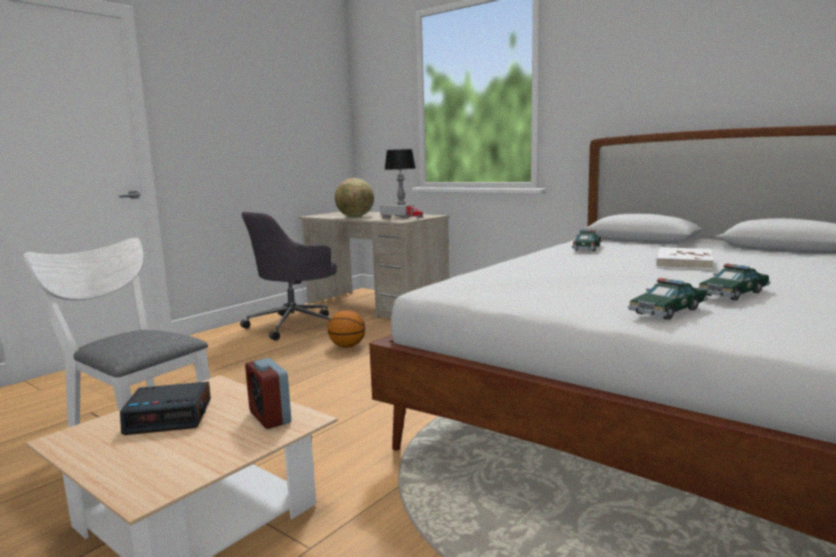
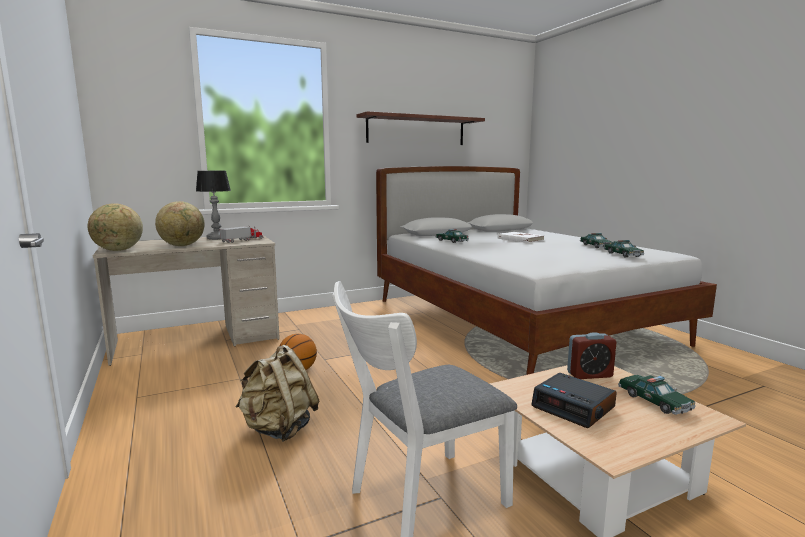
camera: 65 degrees left, 0 degrees up
(170, 416) = (574, 407): alarm clock -> alarm clock turned 120 degrees clockwise
(194, 457) = (654, 401): none -> toy car
(237, 368) = (279, 429): none -> beige backpack
(294, 325) = (178, 383): grey office chair -> none
(319, 215) = (118, 250): none -> globe
(669, 76) = (416, 130): none -> shelf

